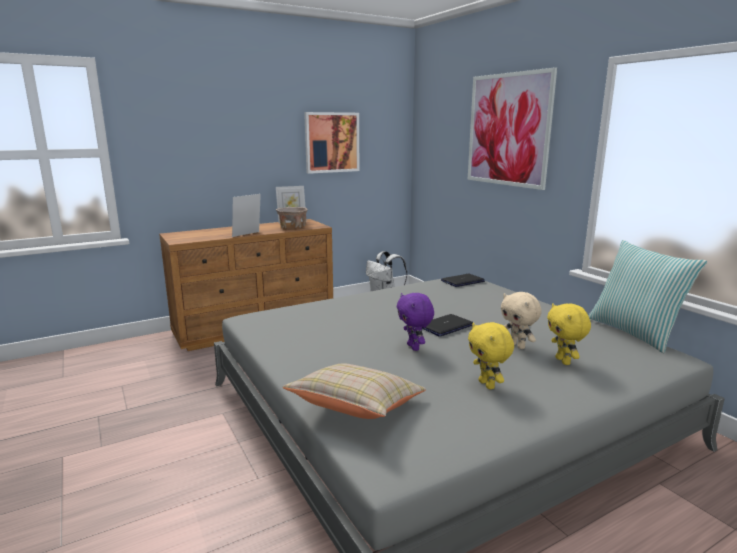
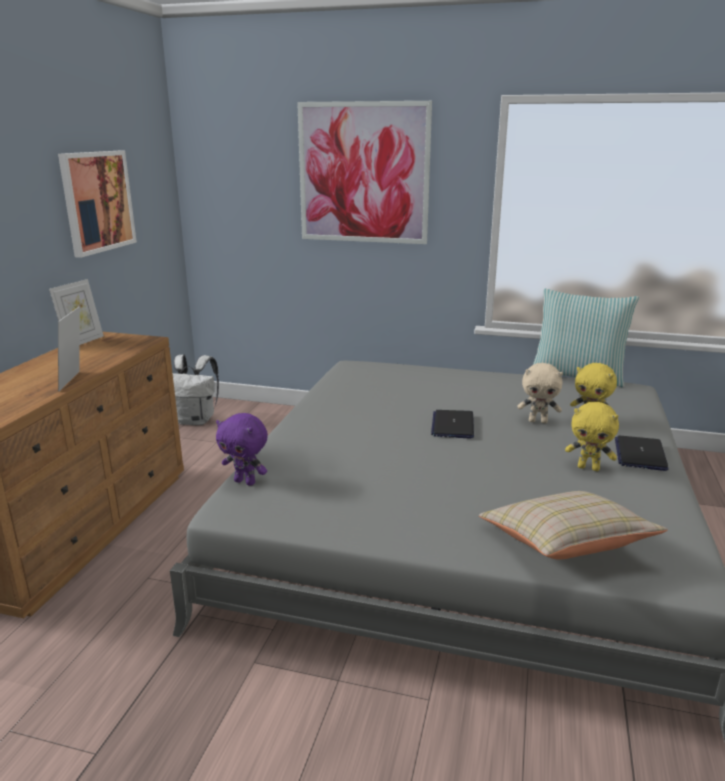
camera: 45 degrees left, 5 degrees up
(292, 227) = (109, 350): beige bowl -> none
(414, 347) = (475, 459): purple plush toy -> purple plush toy (246, 482)
(462, 281) = (358, 369): laptop -> laptop (640, 454)

